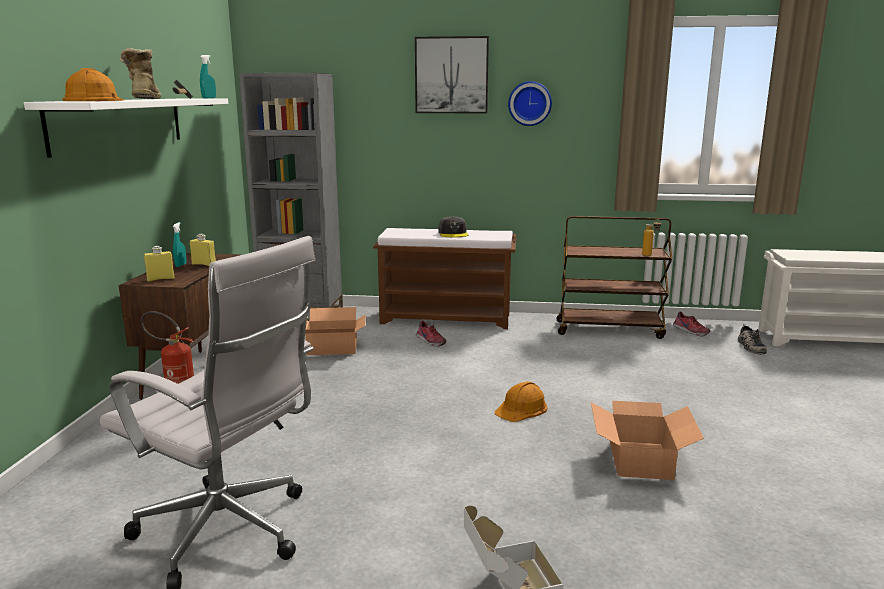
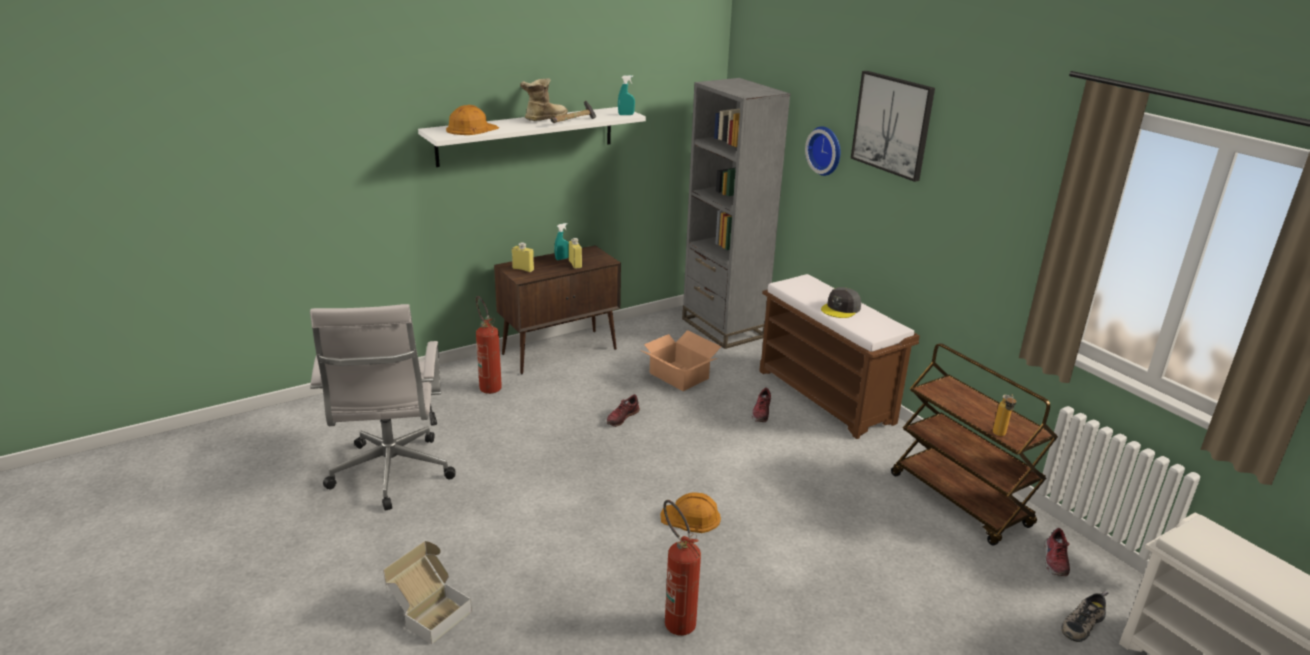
camera: 50 degrees right, 10 degrees up
(347, 386) = (622, 417): none -> shoe
(529, 103) = (963, 184): wall clock -> wall clock (826, 150)
(641, 459) = (675, 619): cardboard box -> fire extinguisher

